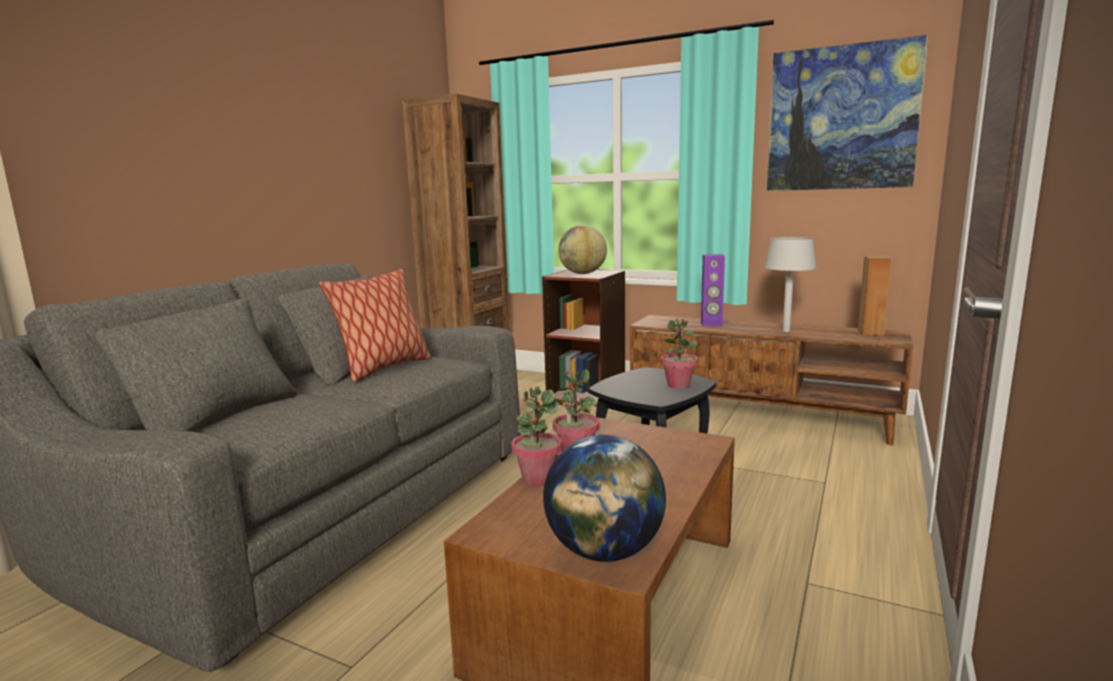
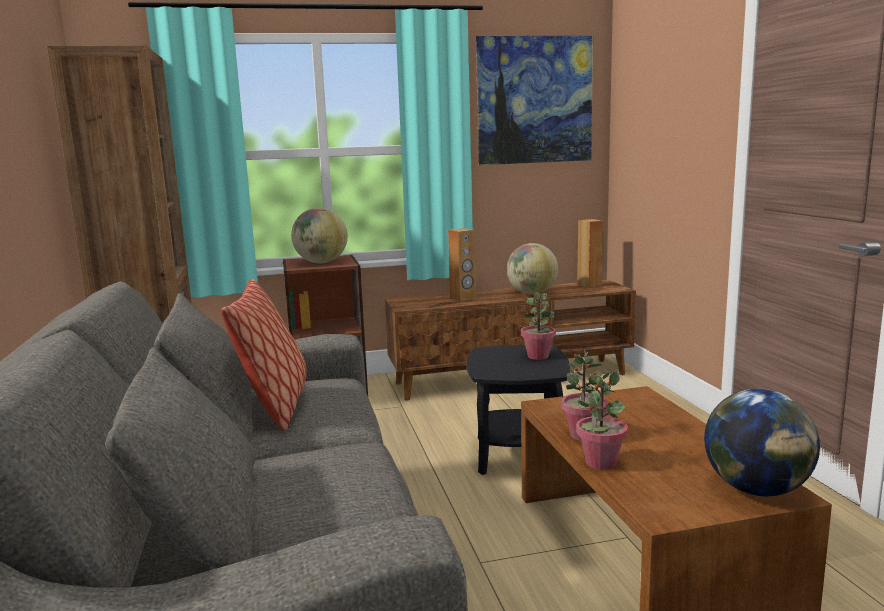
camera: 40 degrees left, 0 degrees up
(711, 324) = (463, 298): purple speaker -> brown speaker
(785, 331) = (532, 293): grey table lamp -> globe

